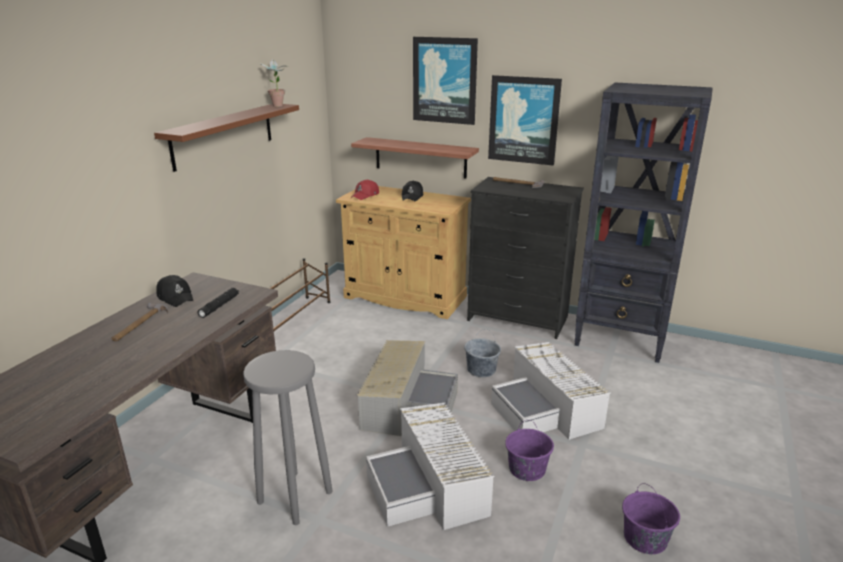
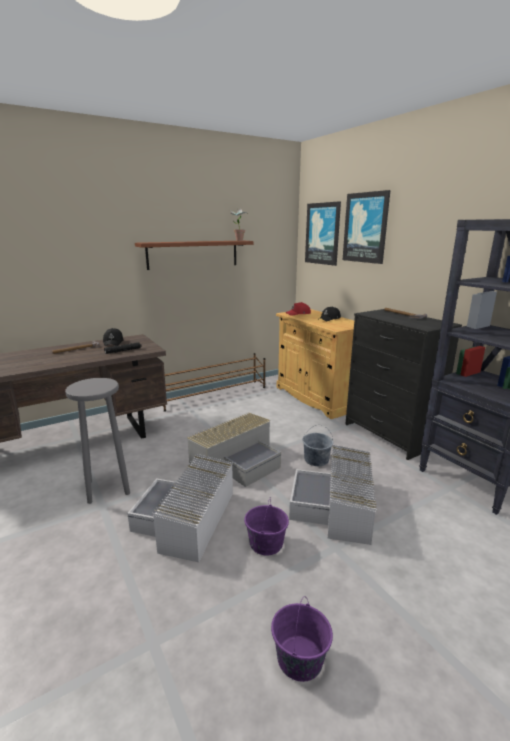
camera: 35 degrees right, 5 degrees down
(420, 157) = (345, 290): shelf -> none
(524, 120) = (419, 260): picture -> picture (323, 233)

